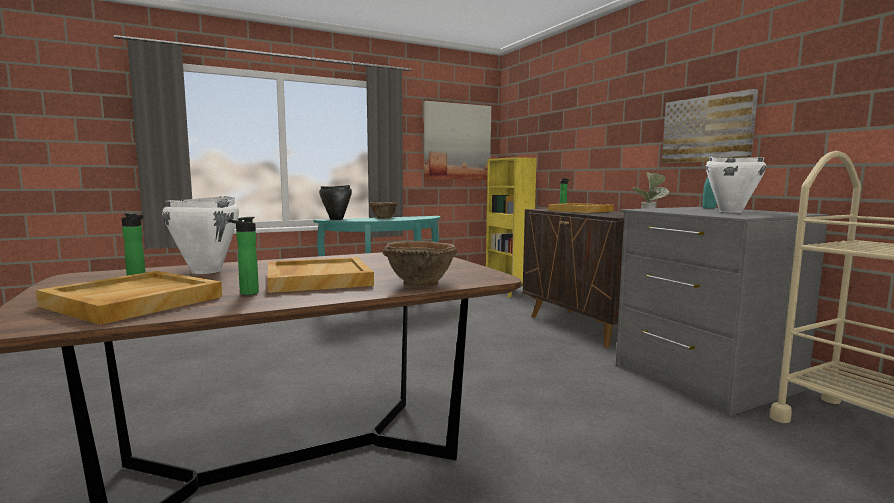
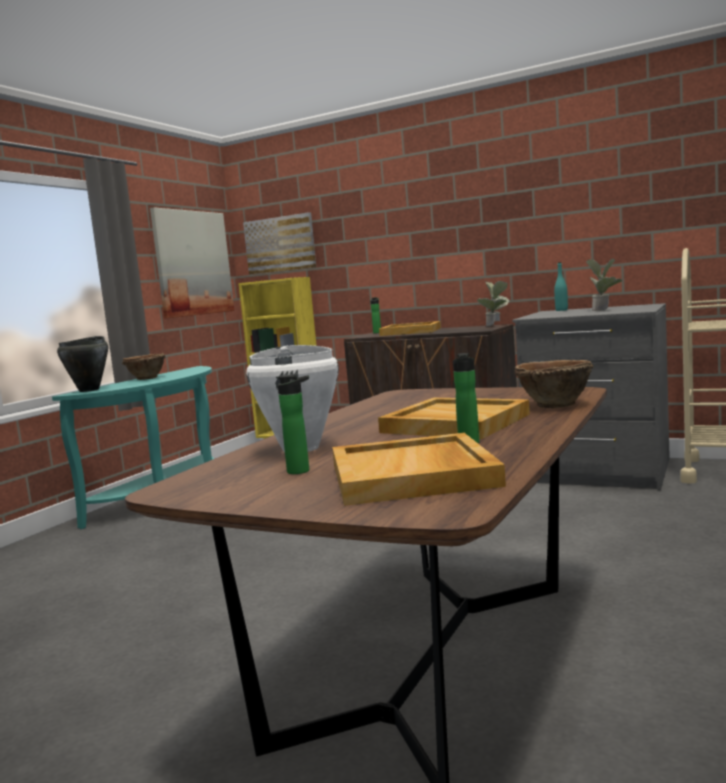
camera: 35 degrees left, 0 degrees up
(707, 129) = (538, 234): picture -> picture (280, 244)
(730, 212) = (604, 310): white cooking pot -> potted plant

